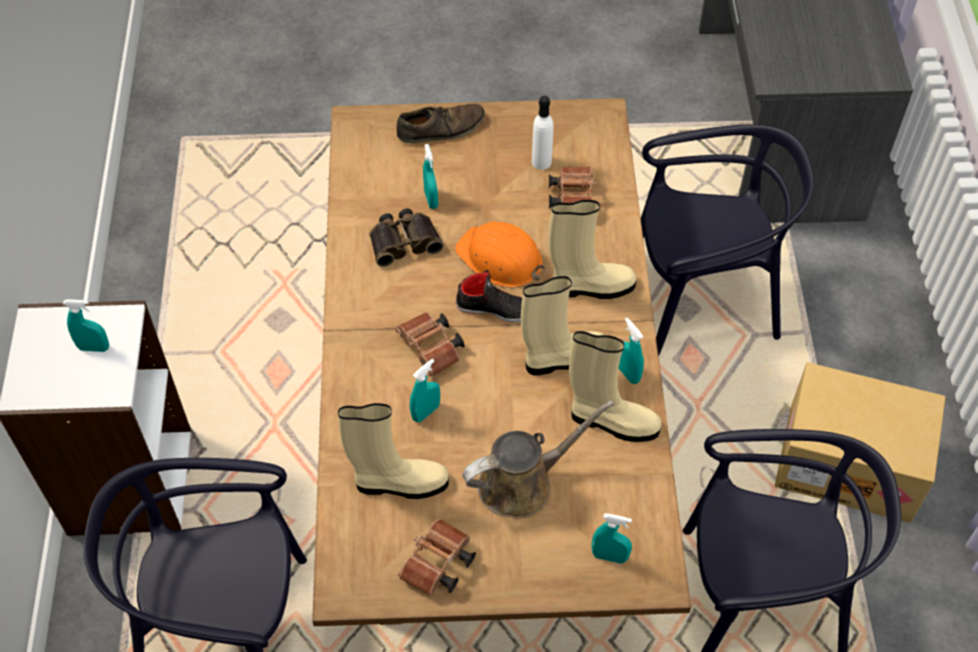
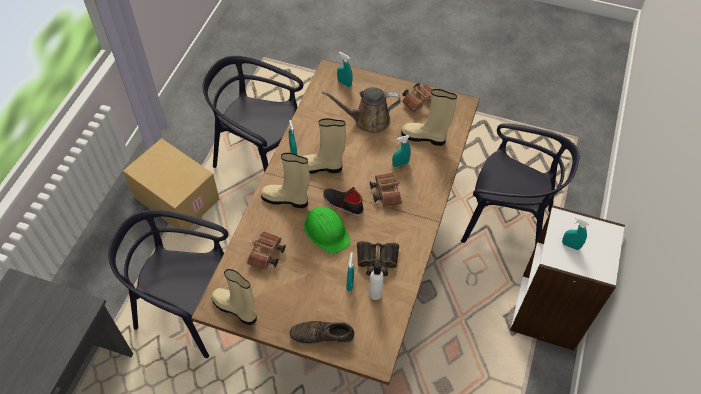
camera: 160 degrees left, 0 degrees up
(500, 258) = (326, 231): orange hard hat -> green hard hat
(541, 162) = (271, 286): white bottle -> white bottle (375, 294)
(612, 422) = (313, 132): beige boot -> beige boot (236, 309)

